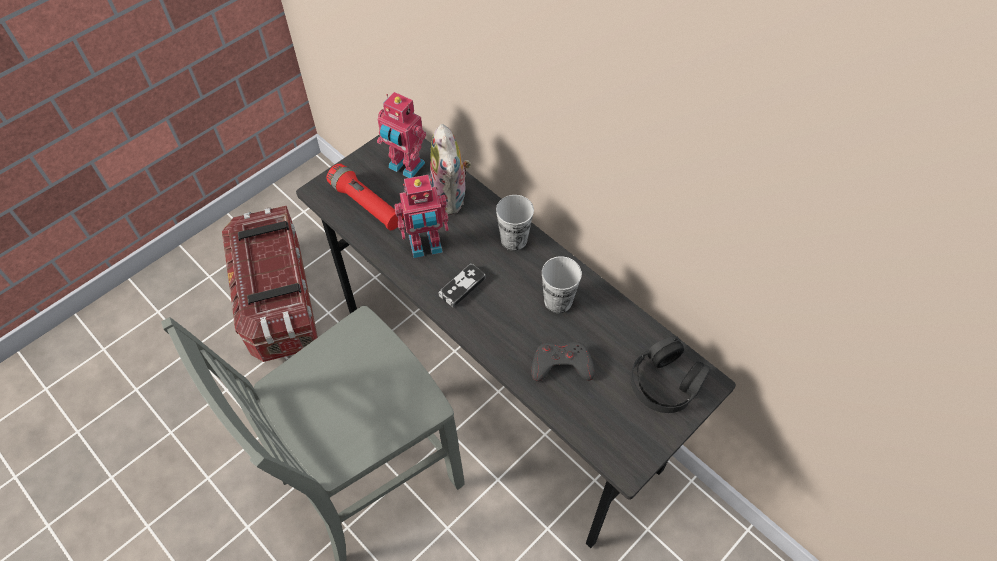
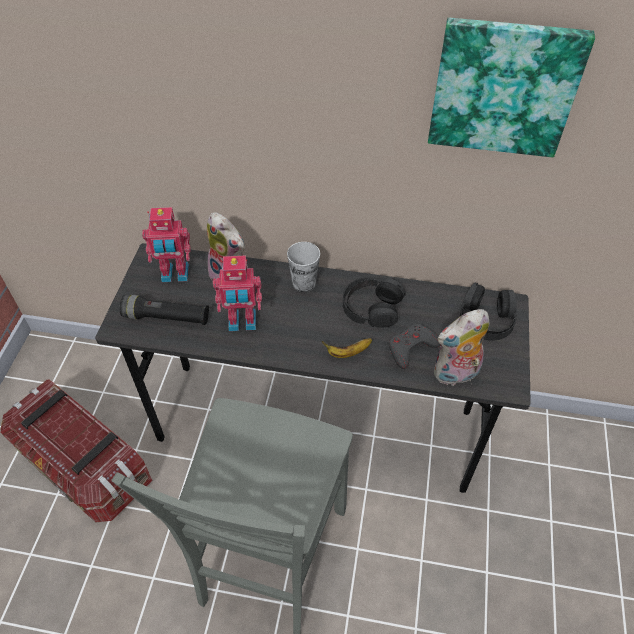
camera: 35 degrees left, 5 degrees down
(366, 205) = (166, 317): red flashlight -> black flashlight
(426, 247) = (242, 323): toy robot -> toy robot turned 45 degrees clockwise
(462, 287) = (295, 336): game controller -> none
(496, 333) = (348, 353): none -> banana
(558, 301) = (371, 307): cup -> black headphones
(582, 418) = (456, 374): none -> plush toy
(740, 137) = (504, 87): none -> picture

